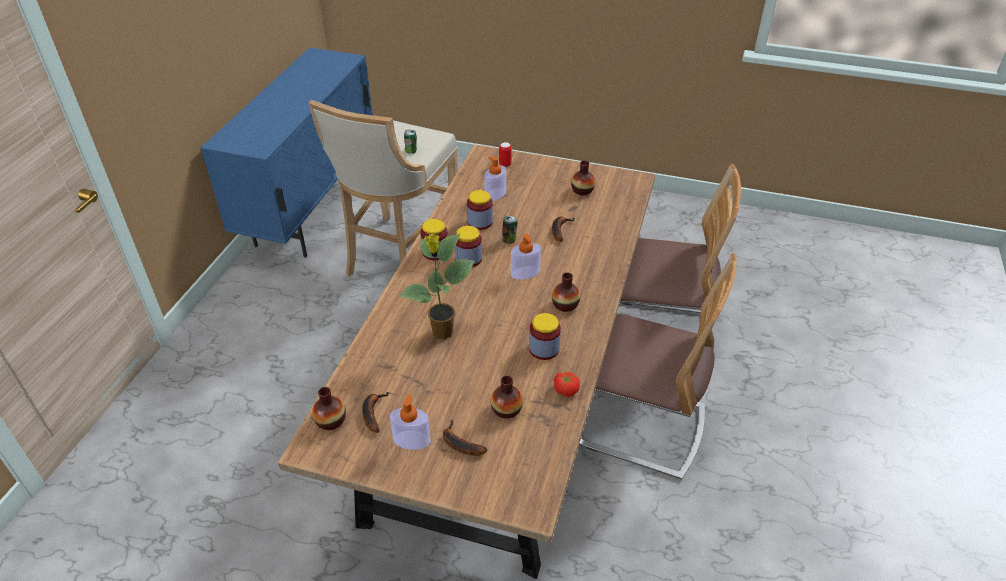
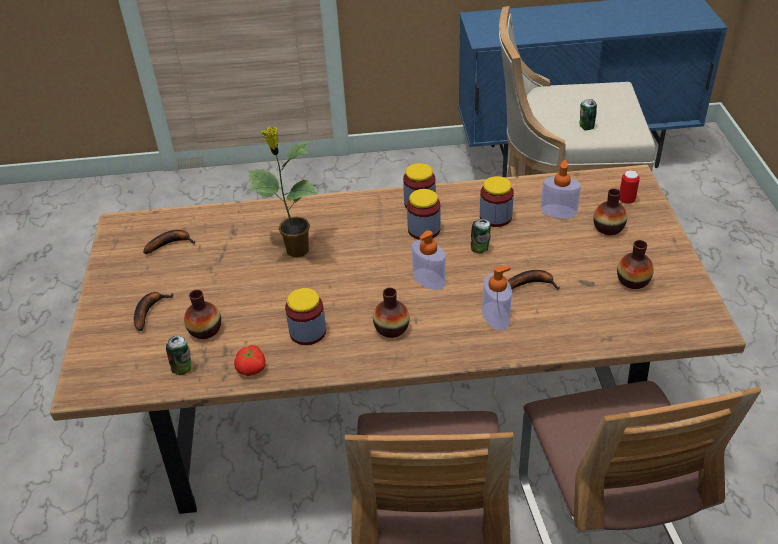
camera: 70 degrees right, 0 degrees up
(331, 421) = (153, 223): vase -> vase (608, 228)
(412, 440) = (144, 279): soap dispenser -> soap dispenser (495, 316)
(544, 432) = (183, 368): none -> can

